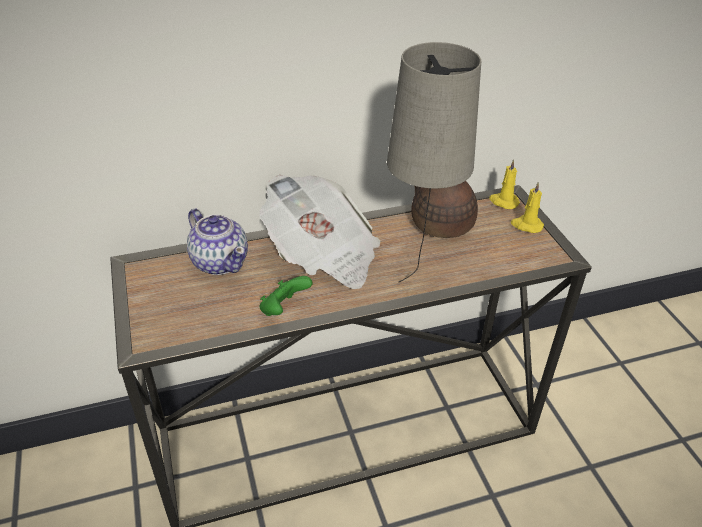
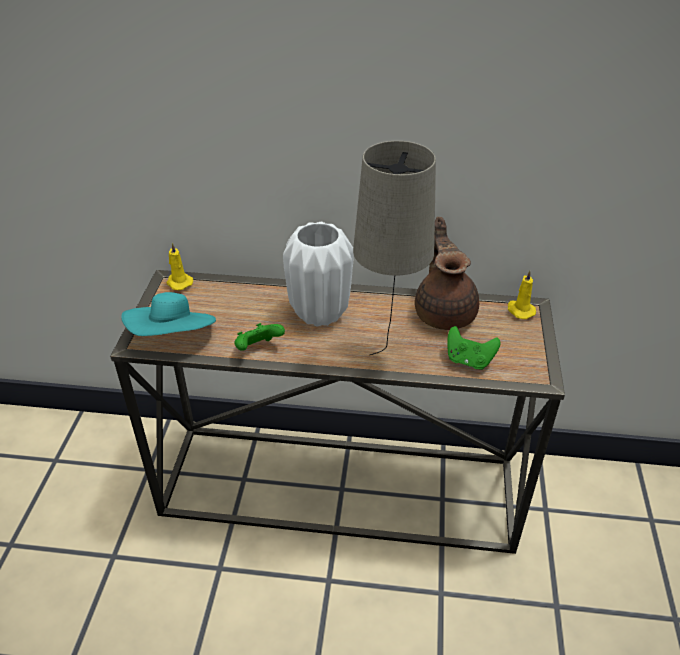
camera: 25 degrees right, 0 degrees up
(181, 325) = (173, 337): none -> turquoise hat
(220, 261) = (234, 296): teapot -> none
(323, 255) = (320, 314): newspaper -> white vase
(493, 260) = (469, 360): none -> green game controller
(526, 225) = (526, 338): yellow candle -> yellow candle (179, 282)

